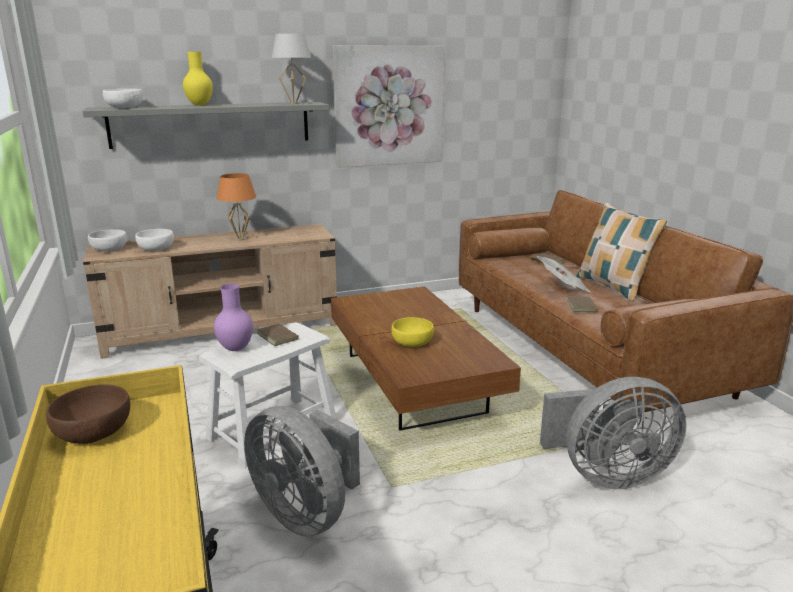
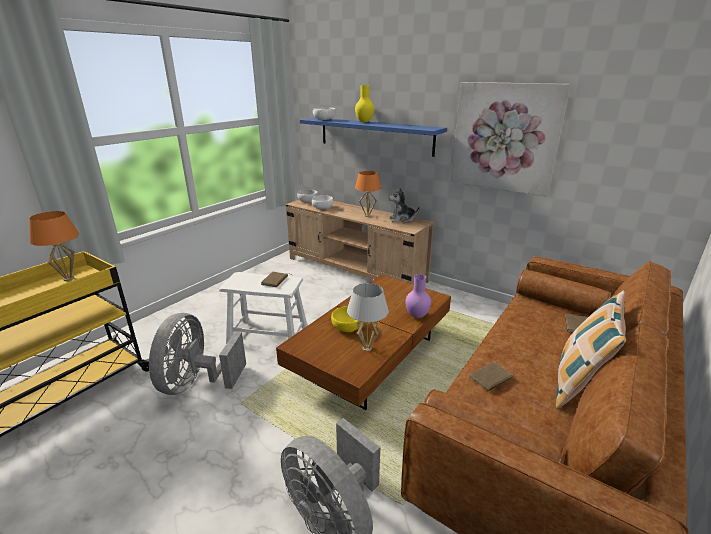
camera: 55 degrees right, 5 degrees up
(94, 431) = (68, 279): brown bowl -> orange table lamp
(211, 124) = (374, 135): grey shelf -> blue shelf
(235, 349) = (248, 277): purple vase -> purple vase (416, 316)
(286, 231) = (402, 219): none -> plush toy
(294, 103) = (417, 127): white table lamp -> white table lamp (367, 348)
(563, 288) = (521, 354): newspaper -> none

